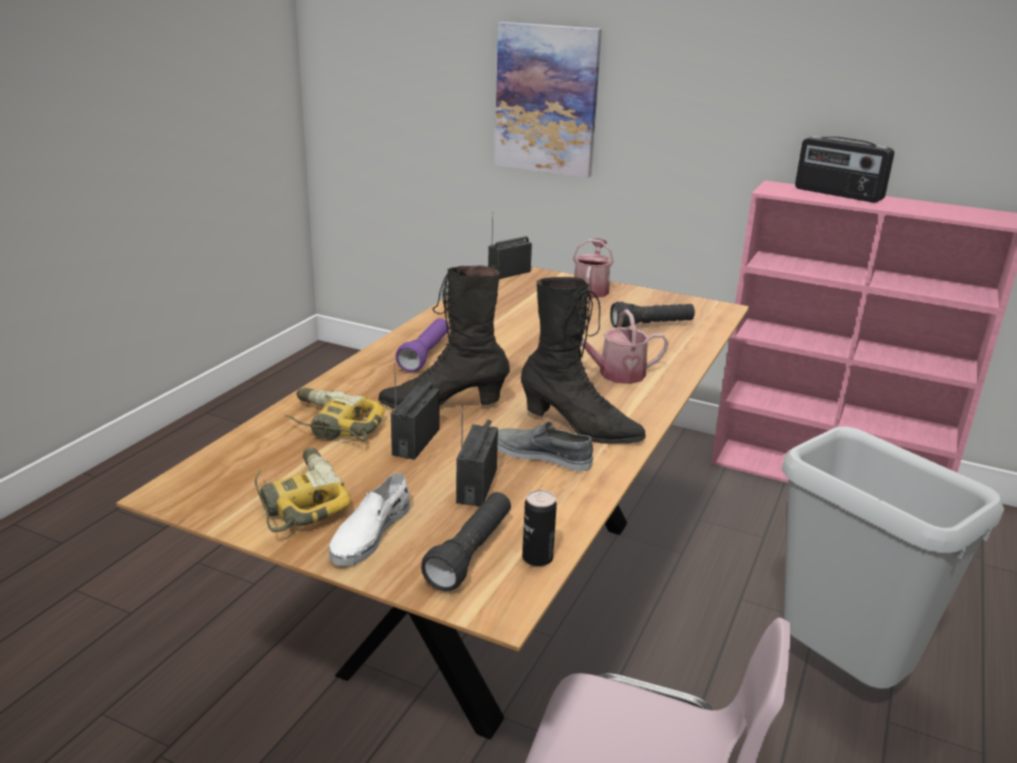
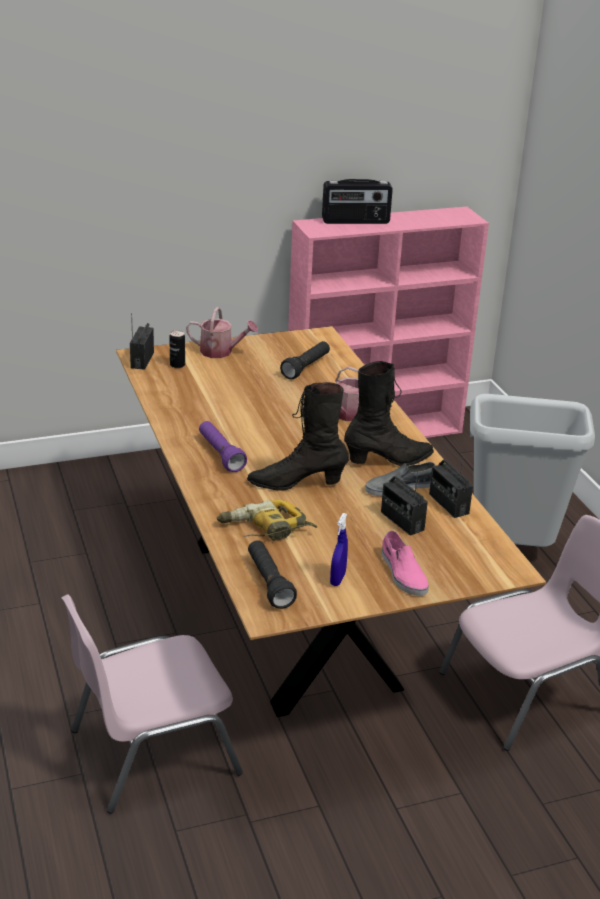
camera: 45 degrees left, 5 degrees up
(199, 631) = (151, 751): none -> pink chair
(297, 500) = (337, 579): power drill -> blue spray bottle
(369, 533) = (403, 573): white shoe -> pink shoe
(415, 442) = (328, 514): radio -> radio (448, 504)
(443, 404) = (296, 483): black boot -> black boot turned 45 degrees clockwise
(471, 553) = (461, 555): black flashlight -> black flashlight (269, 583)
(537, 558) = (489, 540): can -> can (177, 365)
(547, 100) = (89, 189): picture -> none
(591, 289) = (221, 352): watering can -> watering can turned 135 degrees clockwise

